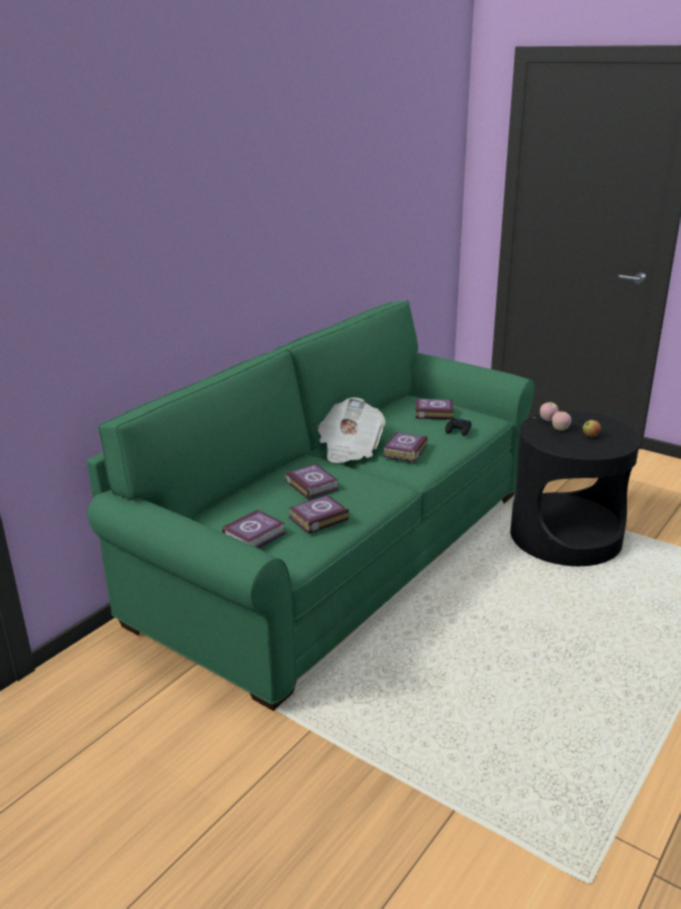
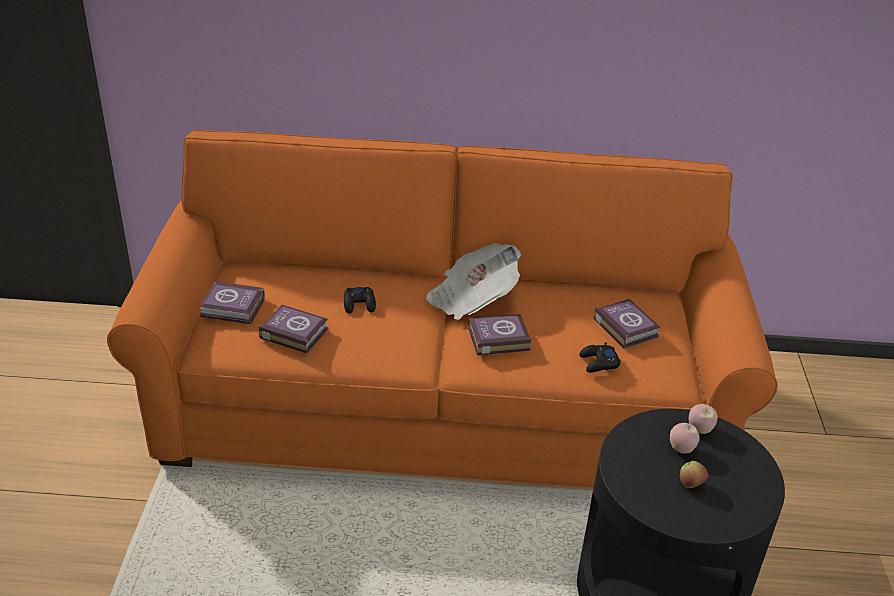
camera: 55 degrees right, 10 degrees up
(312, 485) = (359, 304): book -> black game controller
(341, 552) = (443, 405): green sofa -> orange sofa

